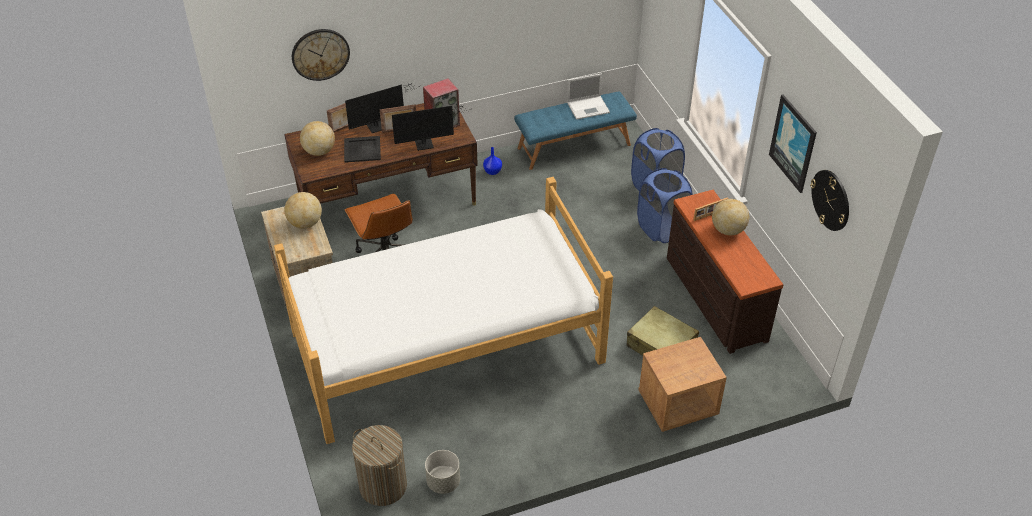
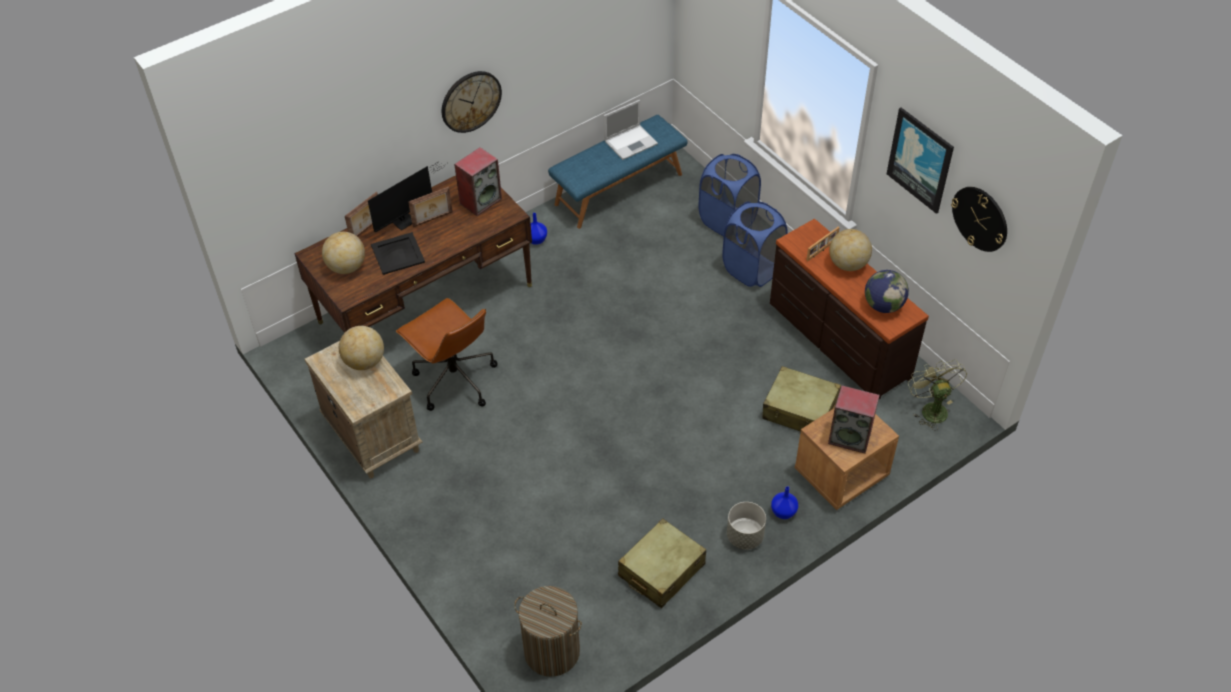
camera: 15 degrees left, 5 degrees up
(320, 54) = (327, 151): wall clock -> wall clock (470, 101)
(427, 144) = (472, 231): monitor -> none
(443, 482) = (618, 629): grey planter -> grey planter (744, 536)
(446, 346) = (561, 467): bed -> none
(496, 445) = (661, 570): none -> beige suitcase
(616, 424) = (783, 512): none -> blue vase
(683, 369) = (850, 437): none -> speaker
(746, 268) = (883, 305): none -> globe
(776, 370) = (931, 408): none -> green fan

